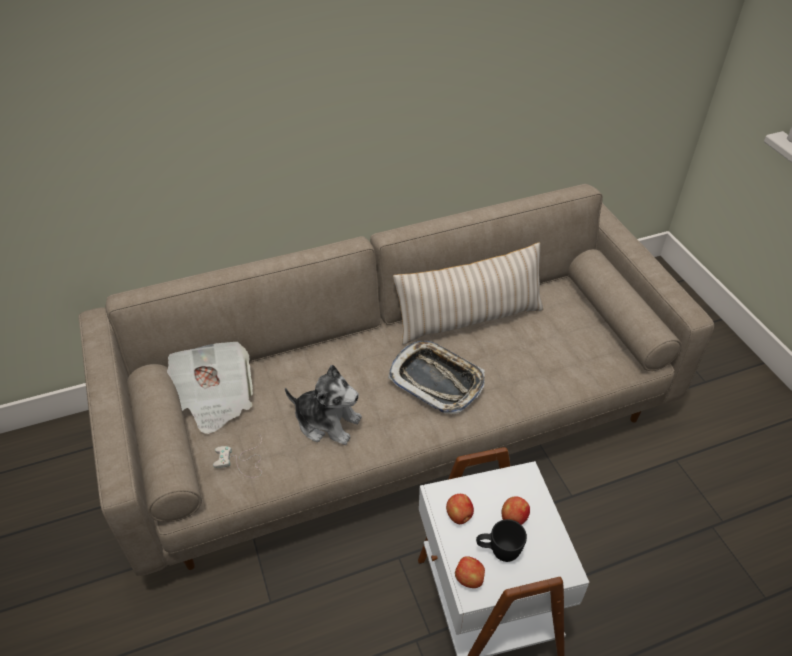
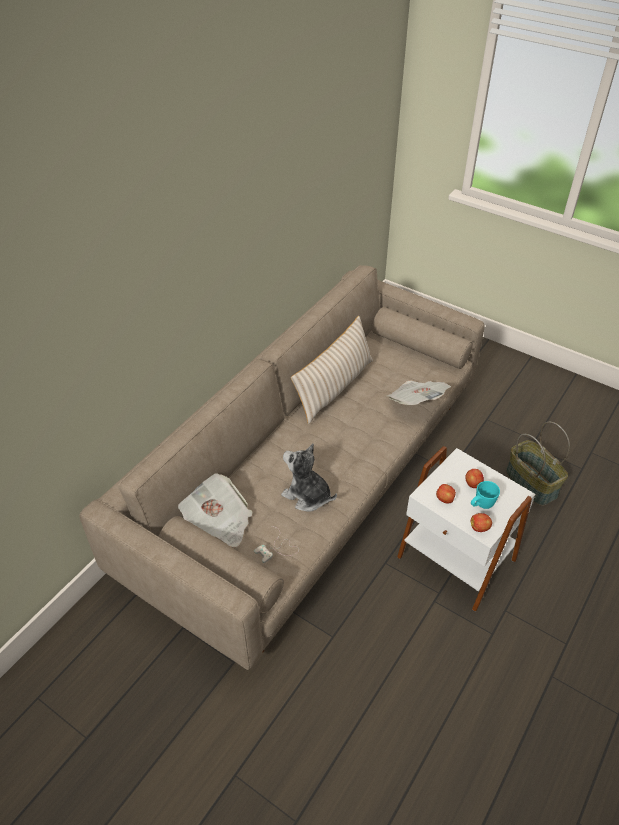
camera: 35 degrees left, 0 degrees up
(327, 422) = (307, 496): plush toy -> plush toy turned 135 degrees counterclockwise
(436, 380) = (350, 435): tray -> none
(498, 552) = (481, 505): black mug -> turquoise mug
(551, 383) = (416, 402): none -> newspaper
(672, 575) = (532, 483): none -> basket

